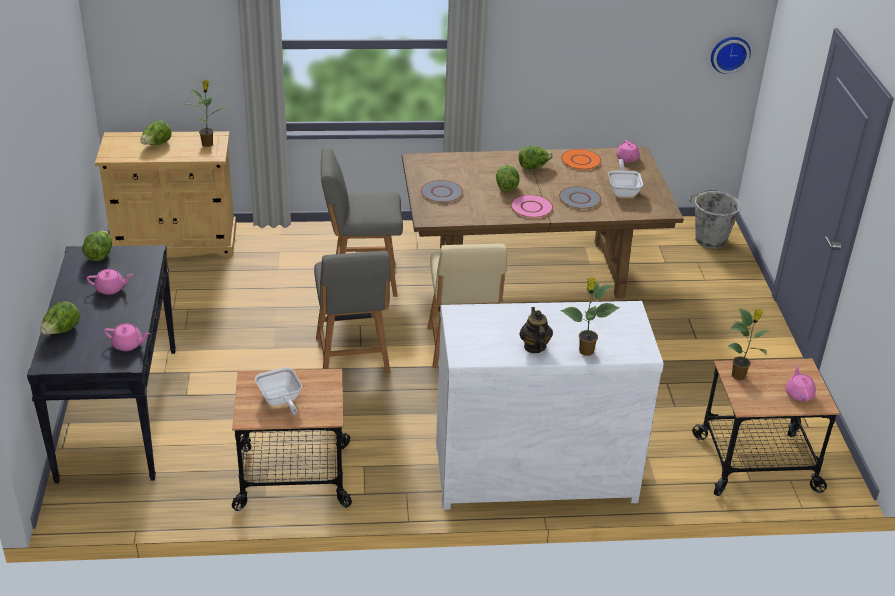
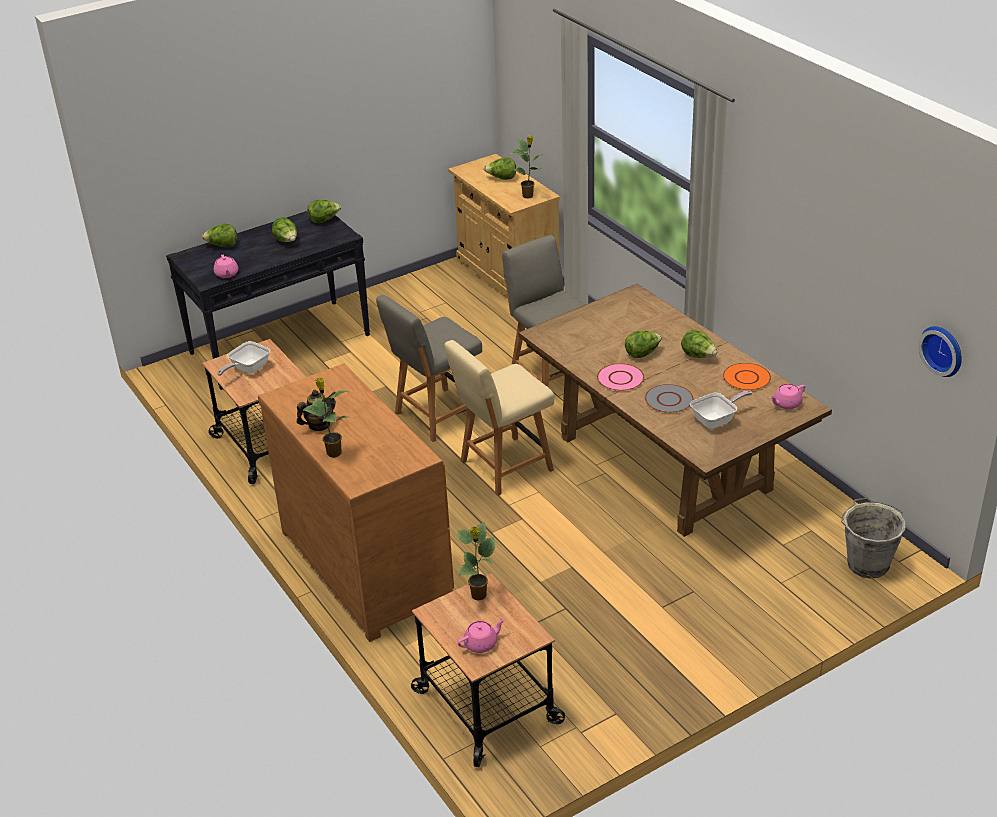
camera: 65 degrees right, 0 degrees up
(111, 289) = (287, 241): pink teapot -> lettuce
(442, 192) = (592, 325): grey plate -> none
(533, 469) = (368, 564): white dresser -> brown dresser

